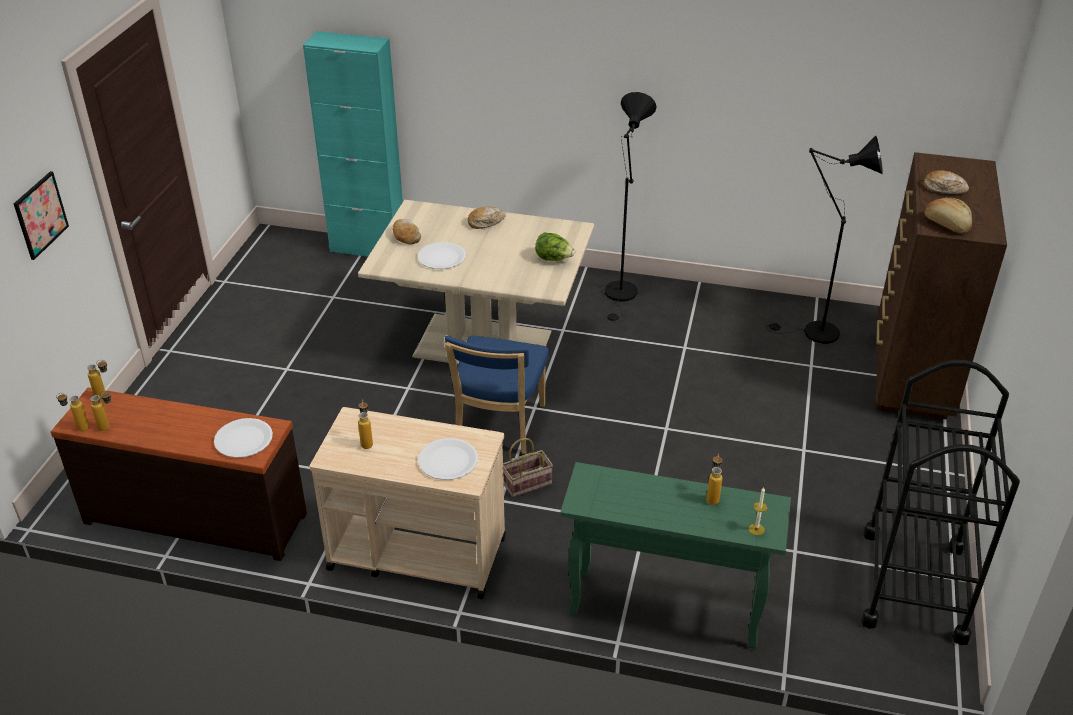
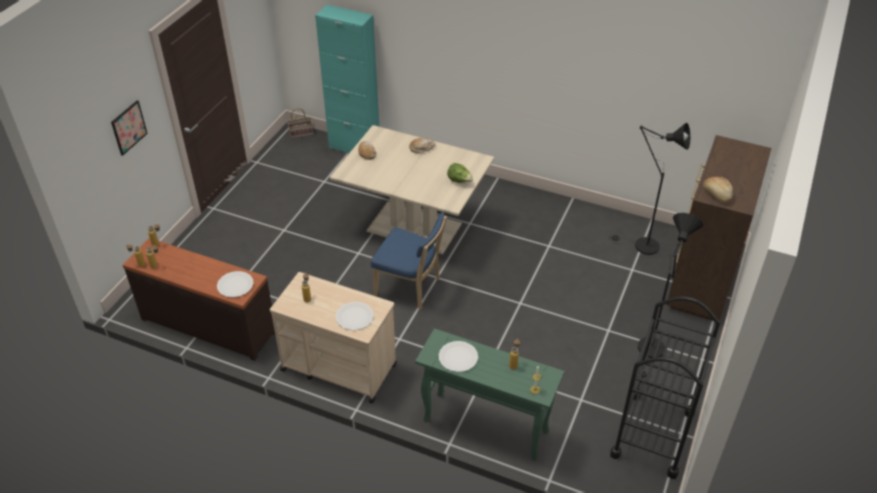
camera: 10 degrees right, 5 degrees up
(441, 257) = (386, 171): white plate -> white plate (458, 357)
(498, 427) = (410, 288): blue chair -> blue chair turned 90 degrees counterclockwise
(528, 482) = (419, 329): basket -> basket (301, 133)
(621, 296) = (515, 202): black floor lamp -> black floor lamp (651, 352)
(944, 188) = (726, 166): bread -> none

